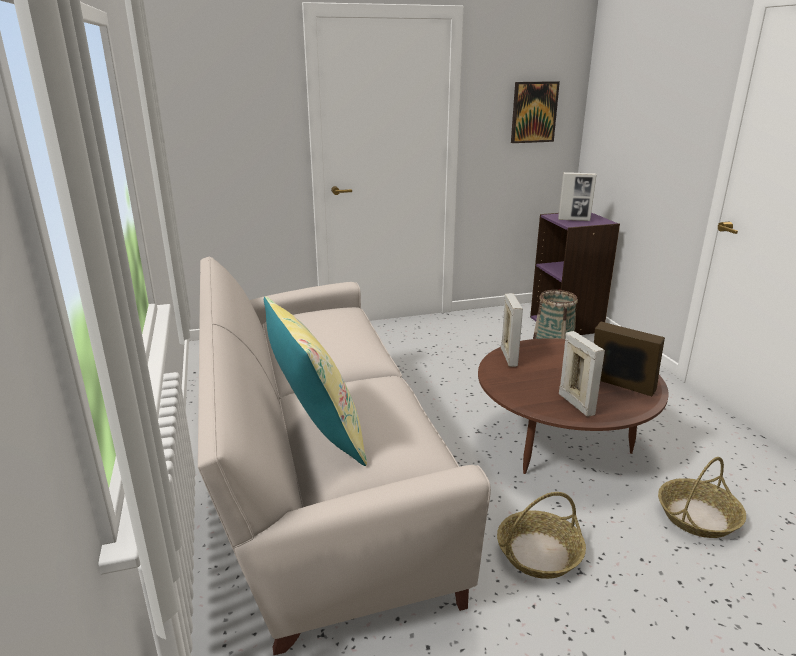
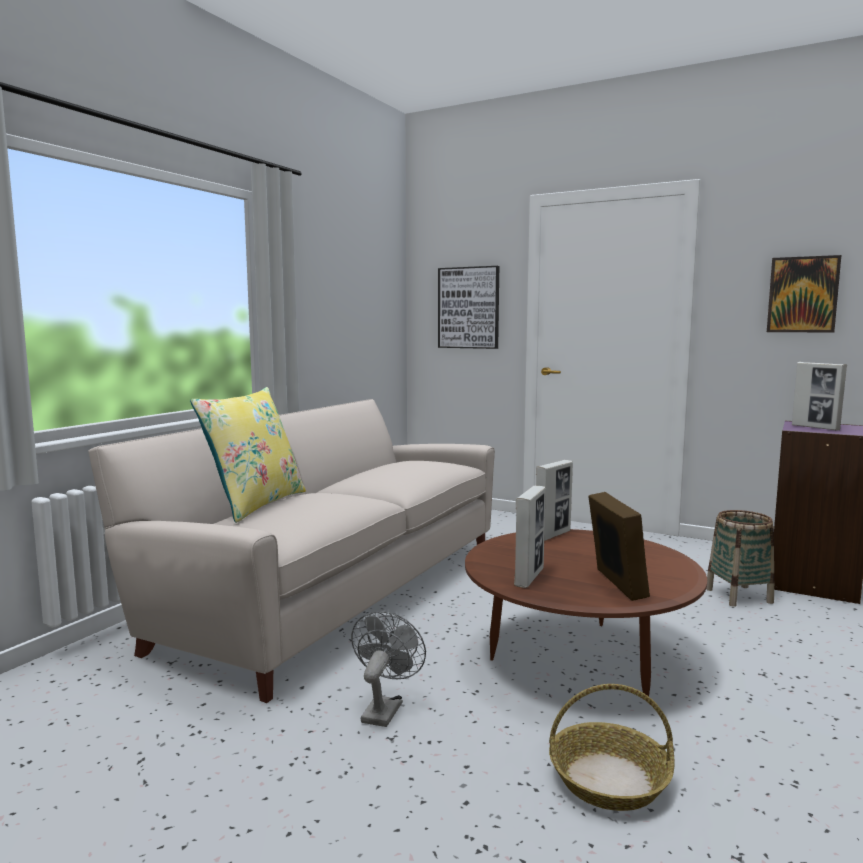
camera: 45 degrees right, 15 degrees down
(241, 128) = (469, 308): none -> picture
(538, 554) = (384, 708): basket -> grey fan

